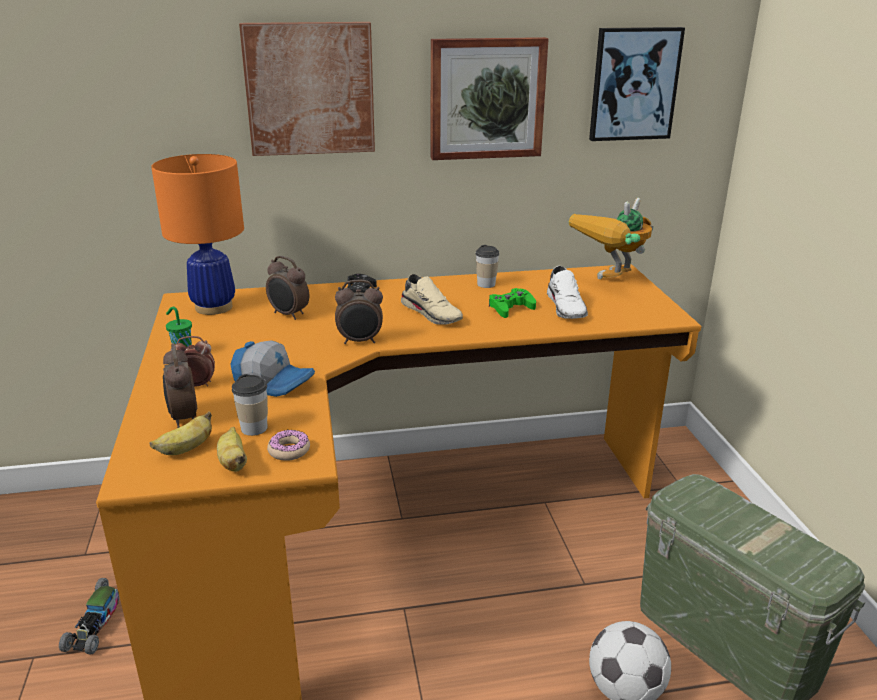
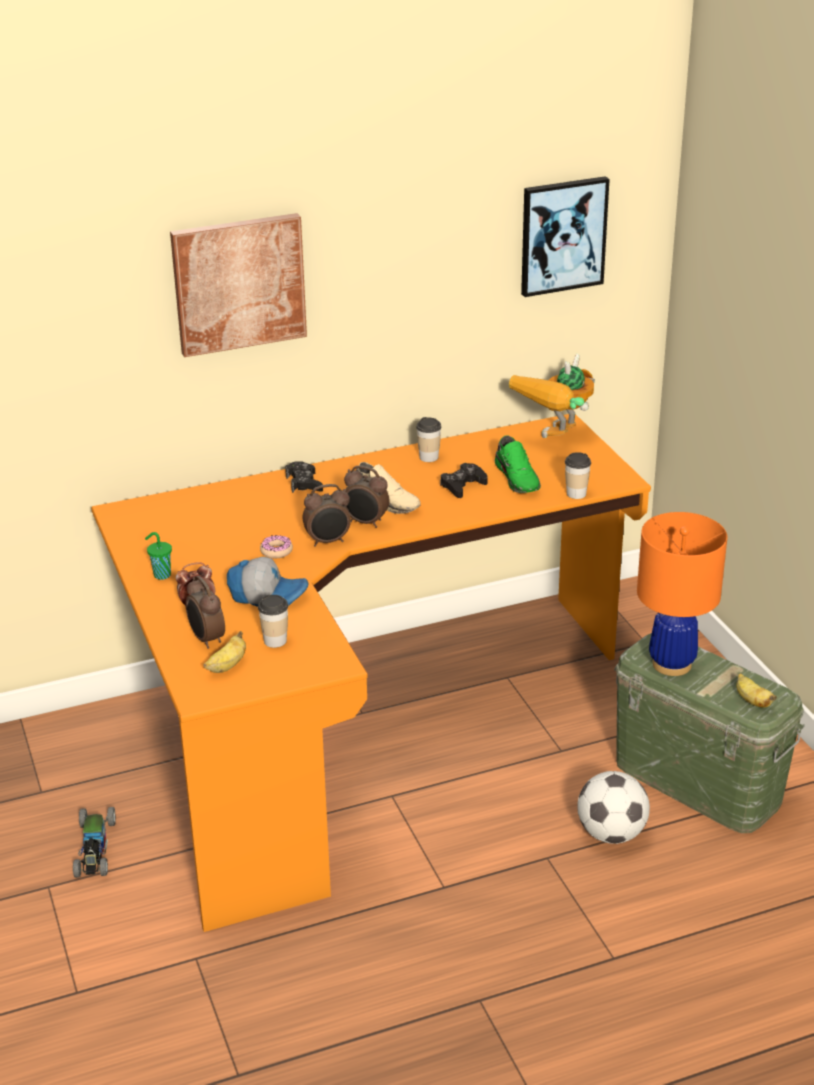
camera: 10 degrees left, 5 degrees up
(213, 307) = (157, 518): orange table lamp -> orange table lamp (671, 664)
(233, 462) = (275, 672): banana -> banana (751, 701)
(288, 315) = (241, 518): alarm clock -> alarm clock (366, 523)
(289, 450) = (316, 656): donut -> donut (276, 551)
(486, 98) = (415, 269): picture -> none
(511, 308) = (463, 485): green game controller -> black game controller
(567, 307) = (518, 478): white shoe -> green shoe
(622, 325) = (576, 494): none -> cup

